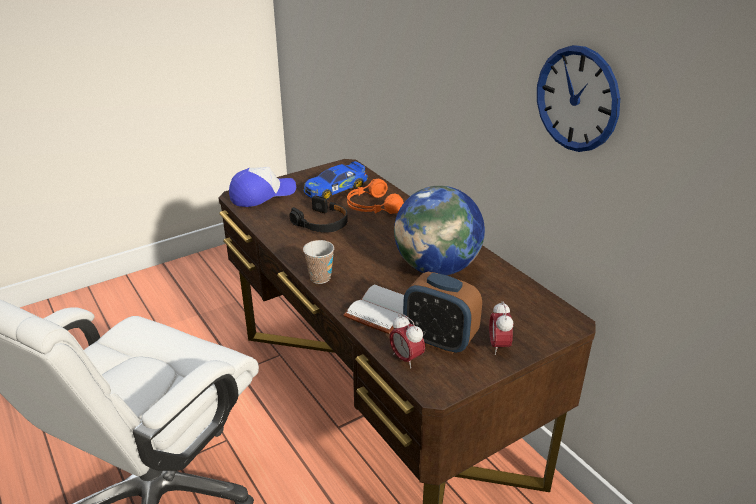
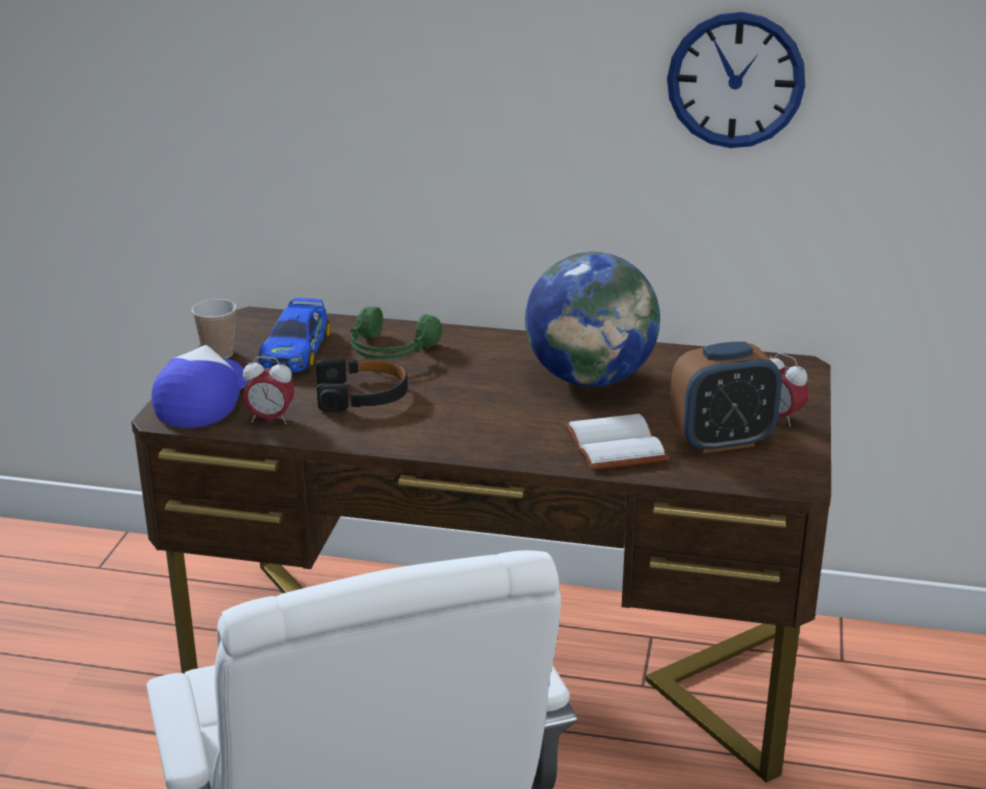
camera: 45 degrees left, 5 degrees down
(320, 278) = (484, 450): cup -> cup (218, 354)
(371, 207) = (389, 351): orange headphones -> green headphones
(406, 359) = (723, 473): alarm clock -> alarm clock (270, 419)

